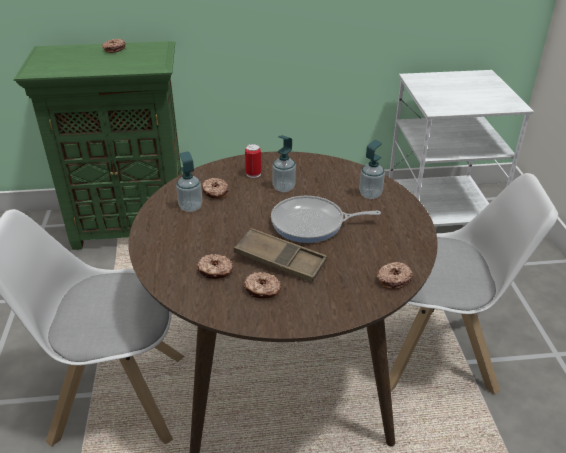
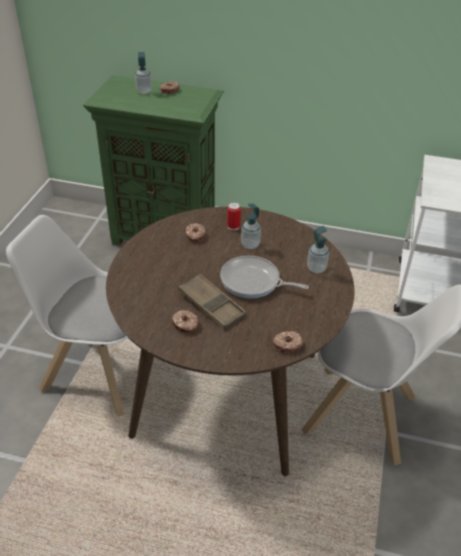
camera: 20 degrees right, 5 degrees up
(190, 207) = (170, 243): soap dispenser -> soap dispenser (144, 91)
(215, 271) = (160, 300): donut -> none

